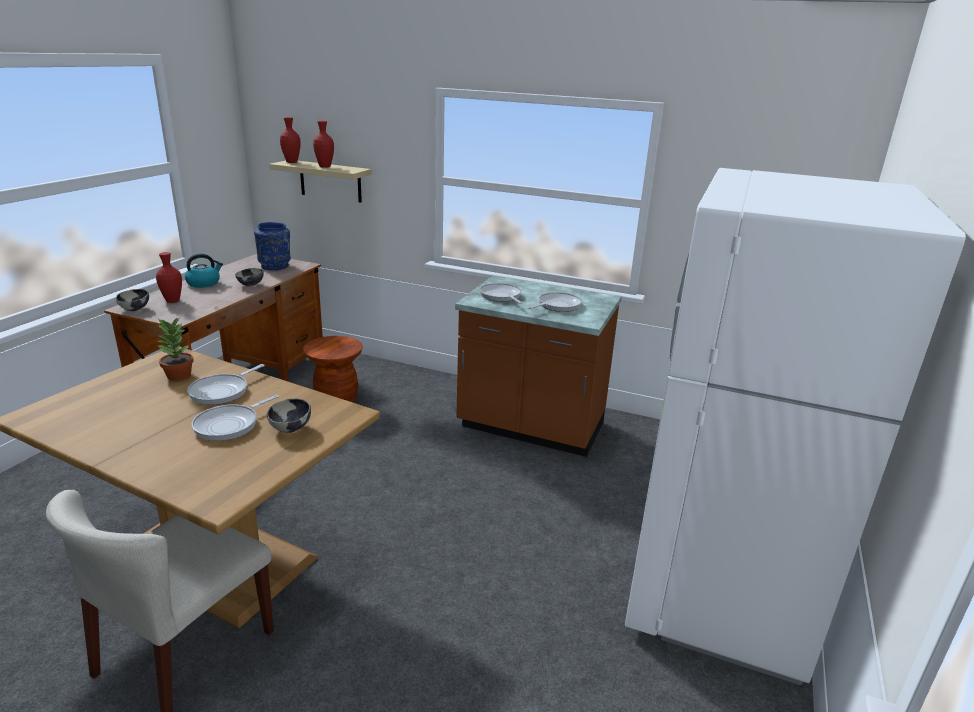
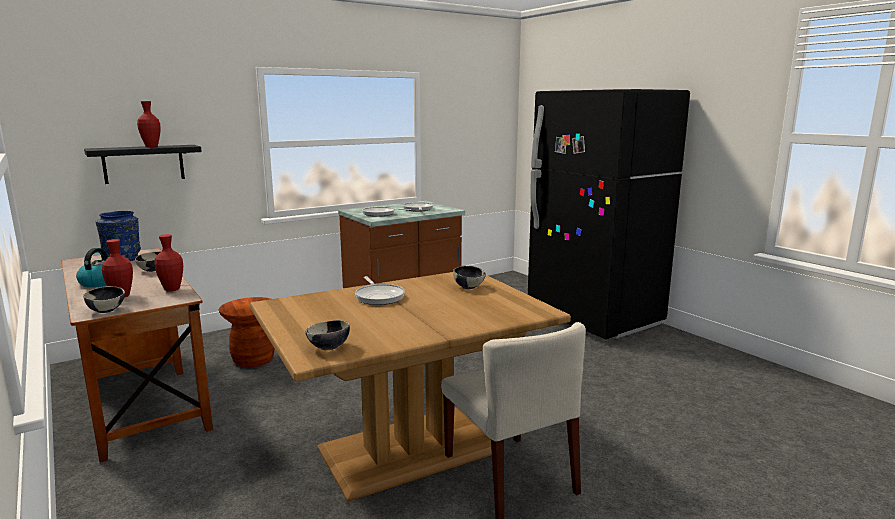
camera: 55 degrees left, 10 degrees down
(54, 415) = (329, 348): none -> bowl
(178, 375) = (323, 305): potted plant -> none
(230, 425) = (440, 299): frying pan -> none
(292, 162) = (101, 148): red vase -> red vase (172, 289)
(330, 181) = (143, 164): beige shelf -> black shelf
(718, 591) = (594, 318): white fridge -> black fridge

